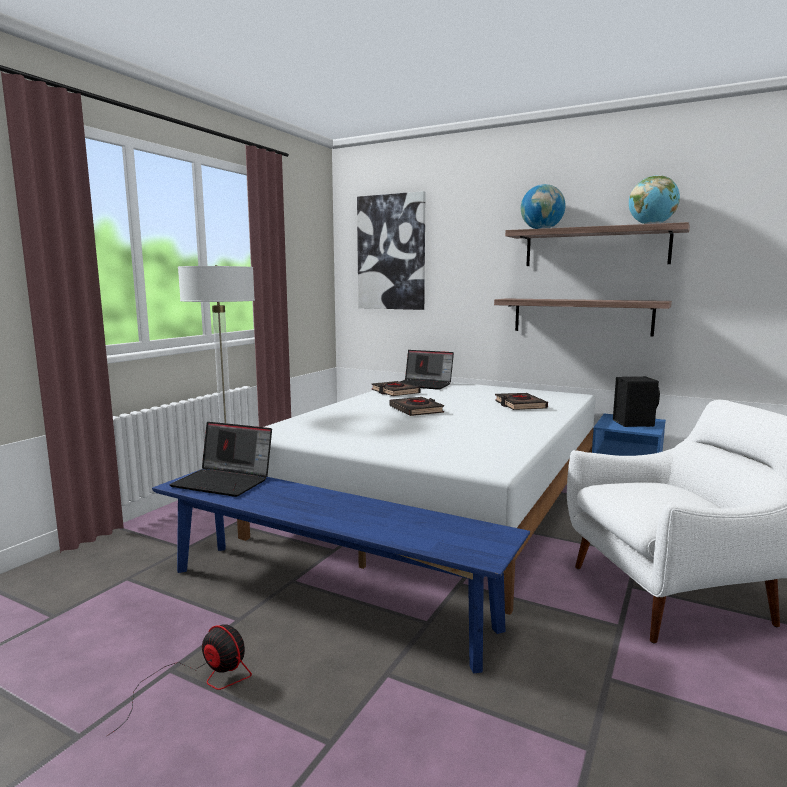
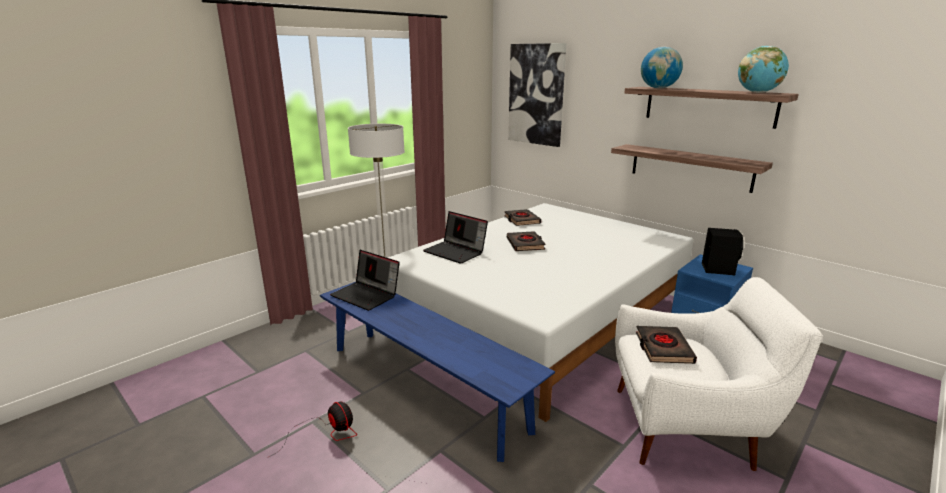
camera: 15 degrees right, 10 degrees up
(424, 384) = (551, 212): laptop -> laptop (456, 252)
(520, 405) = (615, 246): black book -> black book (663, 348)

